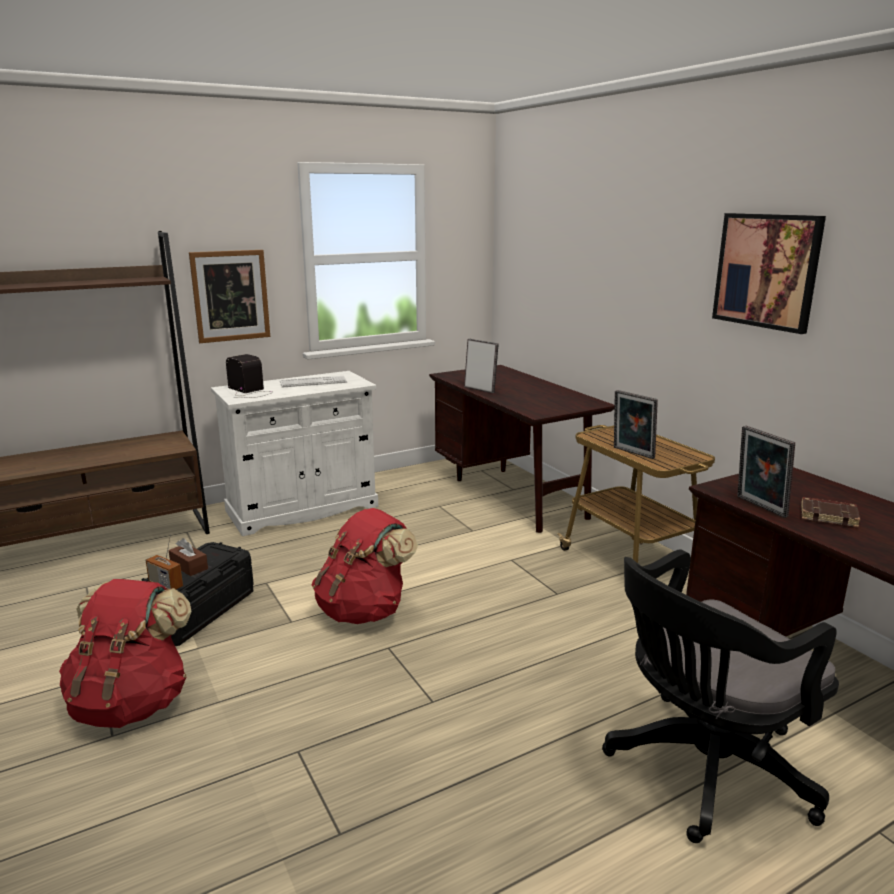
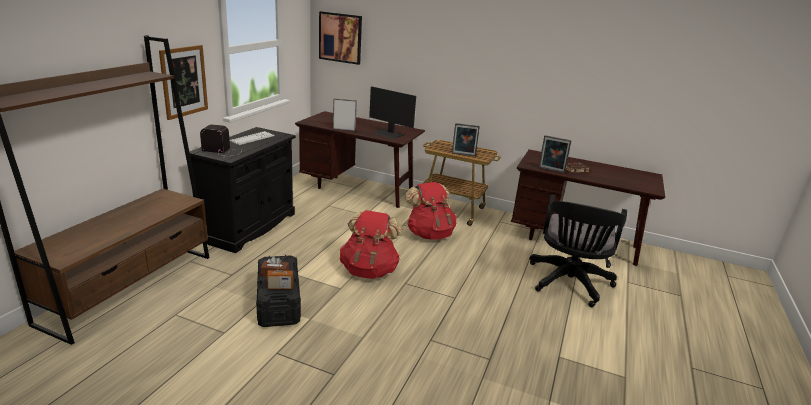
camera: 40 degrees left, 5 degrees up
(132, 703) = (319, 357): red backpack -> red backpack (429, 234)
(302, 509) = (249, 227): white cabinet -> black cabinet
(537, 403) = (388, 134): none -> monitor
(766, 271) = (519, 59): picture -> picture (340, 37)

